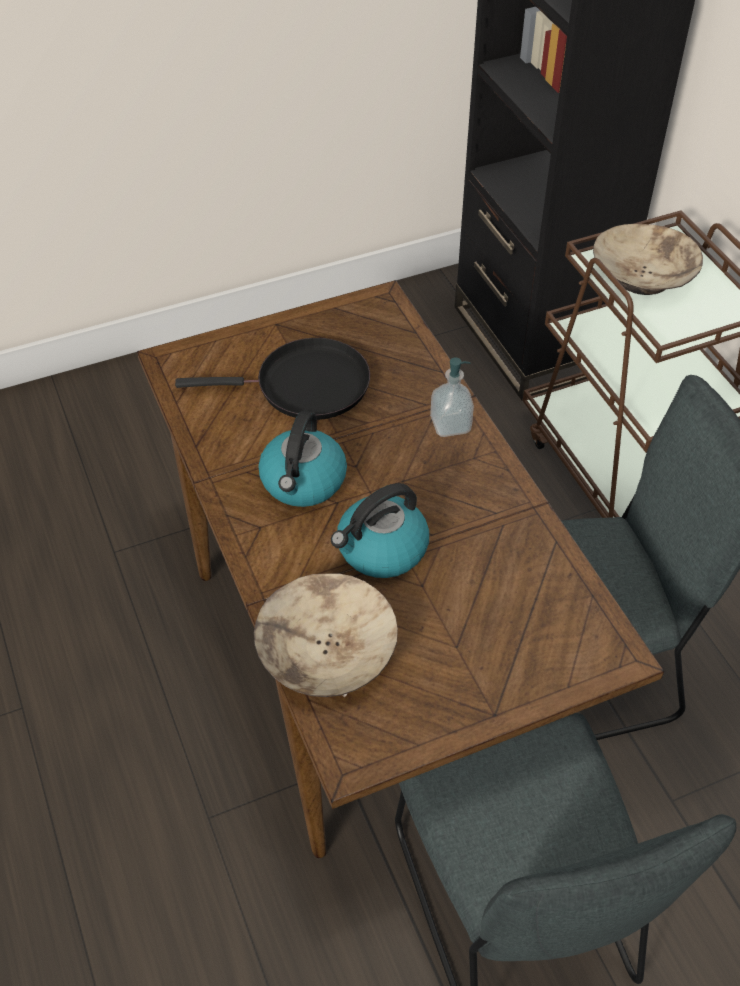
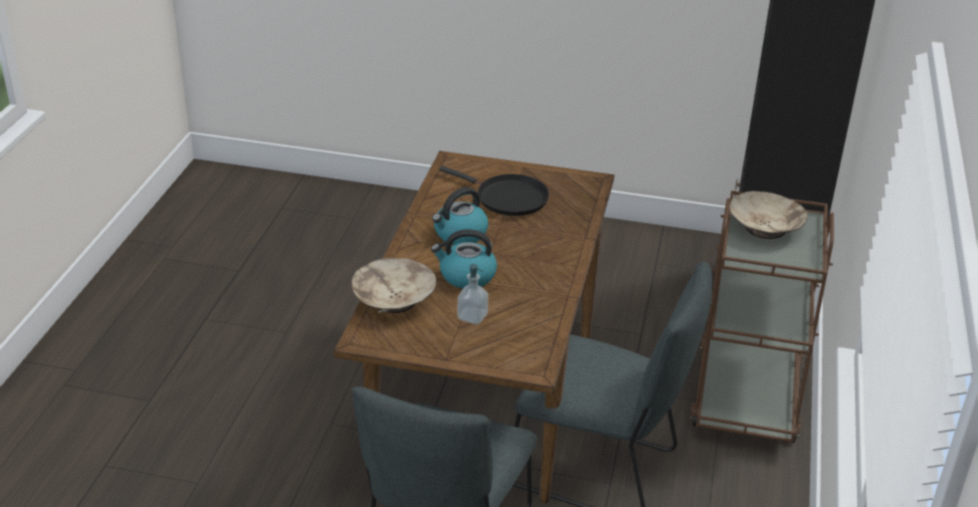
camera: 35 degrees right, 15 degrees down
(450, 425) = (565, 245): soap dispenser -> soap dispenser (472, 317)

